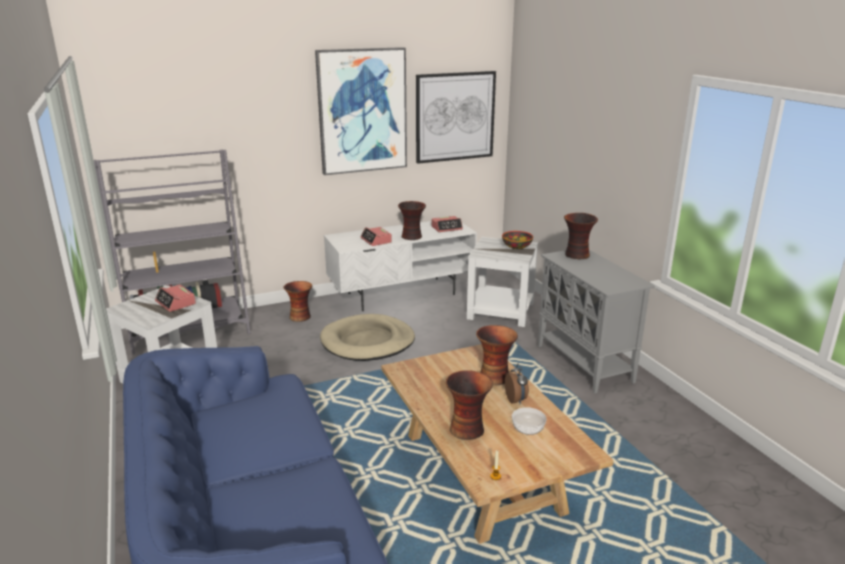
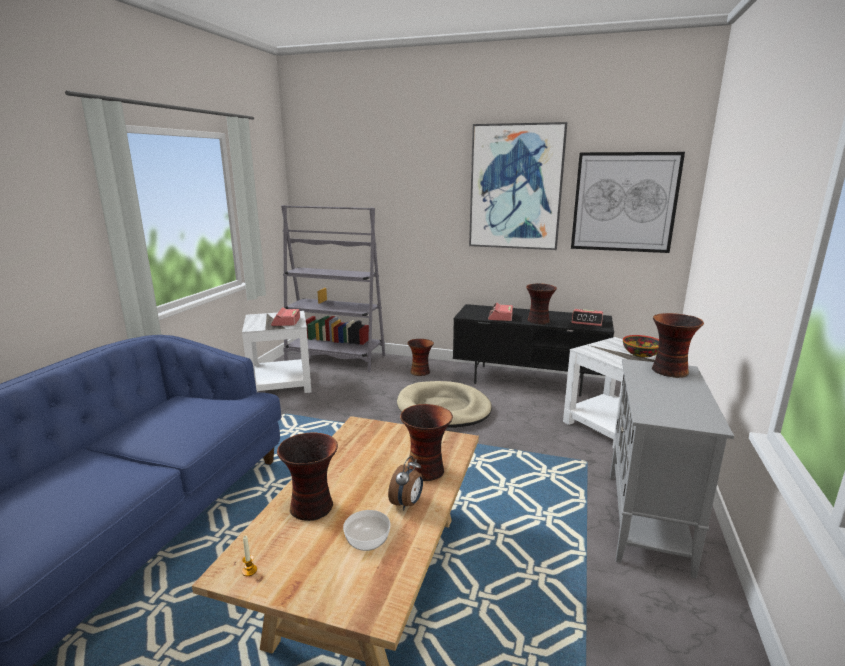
camera: 40 degrees right, 5 degrees down
(402, 293) = (529, 380): white tv stand -> black tv stand

